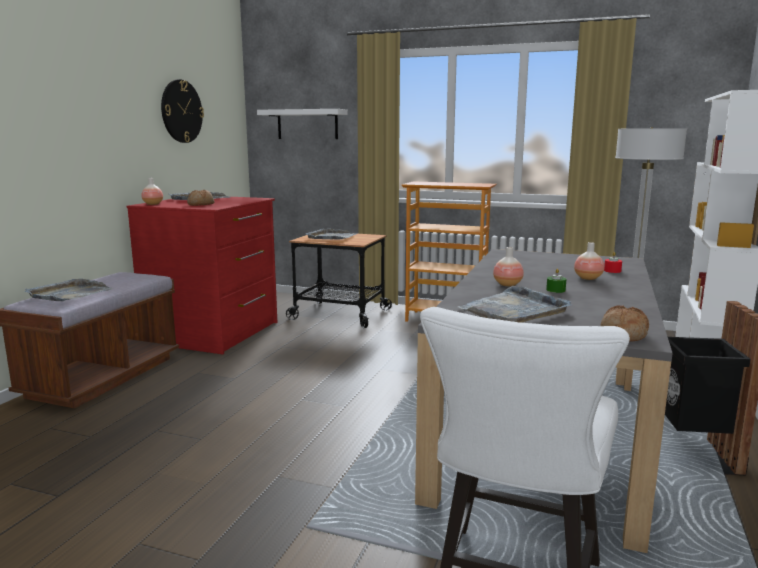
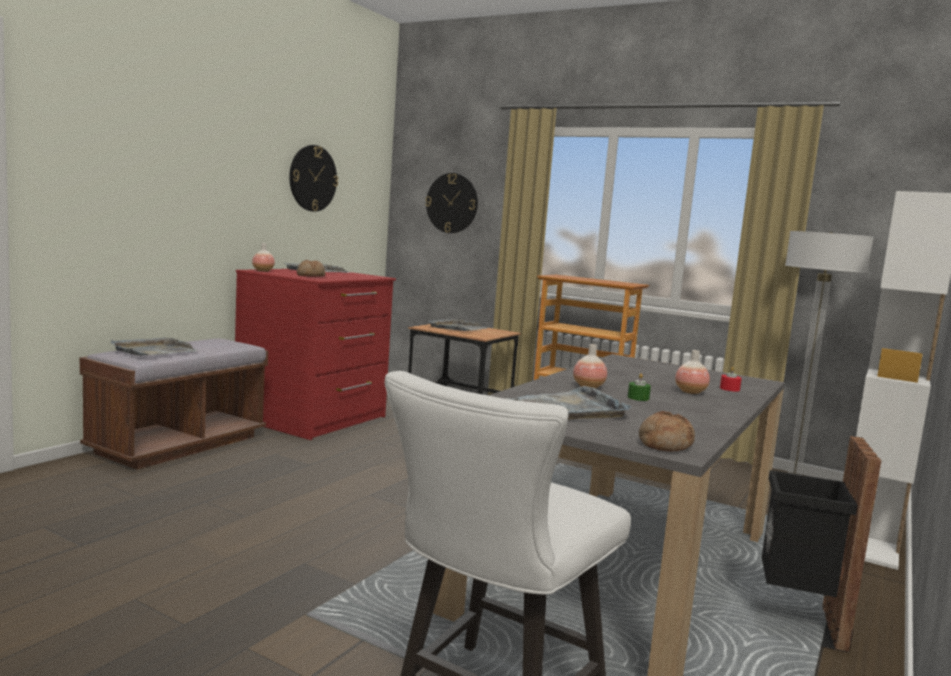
camera: 10 degrees right, 5 degrees down
(307, 124) = (452, 203): white shelf -> wall clock

